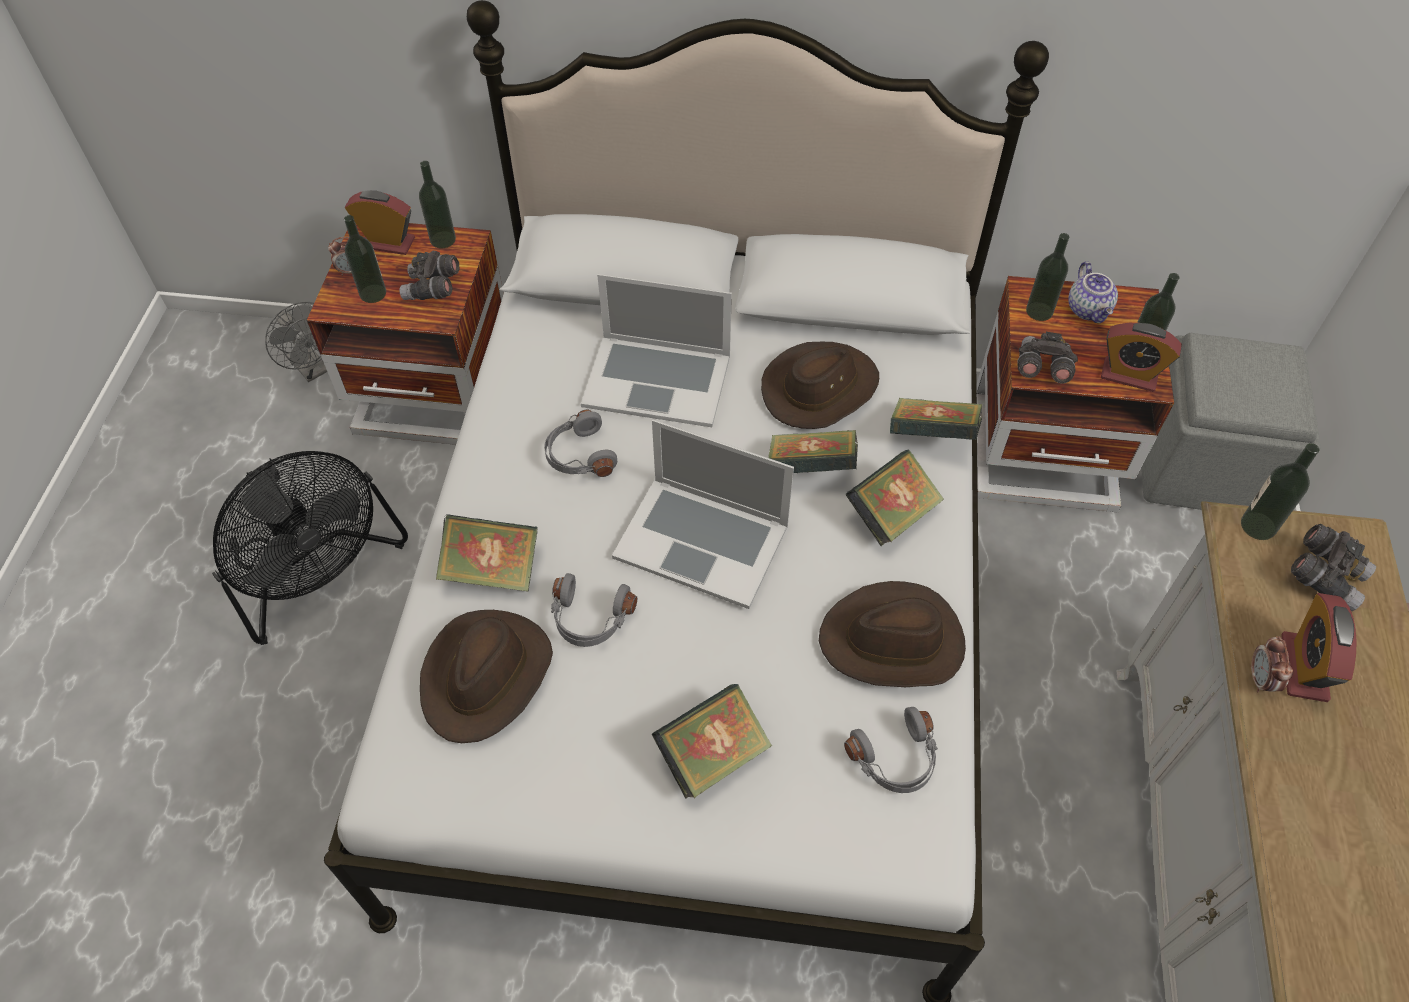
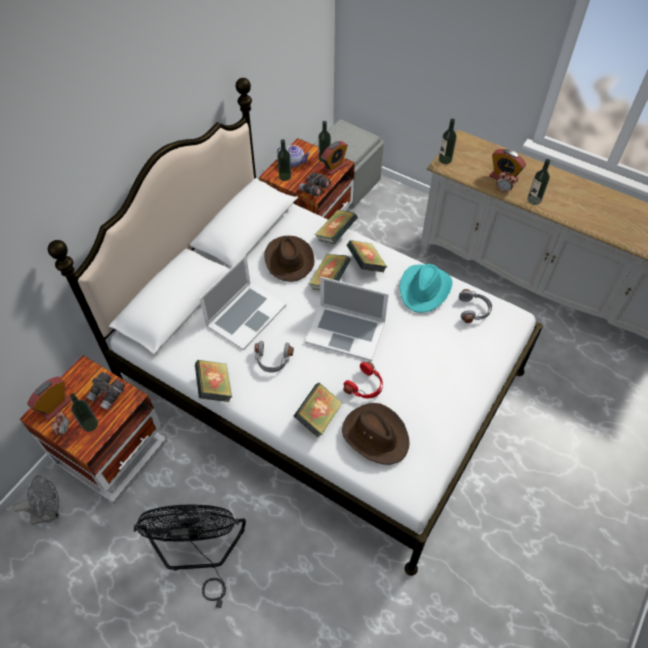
camera: 65 degrees left, 0 degrees up
(310, 575) = (199, 553): black fan -> black fan turned 75 degrees counterclockwise
(443, 239) = (73, 379): bottle -> bottle (534, 200)
(590, 619) = (365, 386): grey headphones -> red headphones
(702, 540) = (345, 331): laptop -> laptop turned 60 degrees clockwise
(712, 754) = (447, 367): book -> book (215, 388)
(893, 642) = (424, 289): brown hat -> turquoise hat
(1324, 576) = (472, 155): grey binoculars -> none

